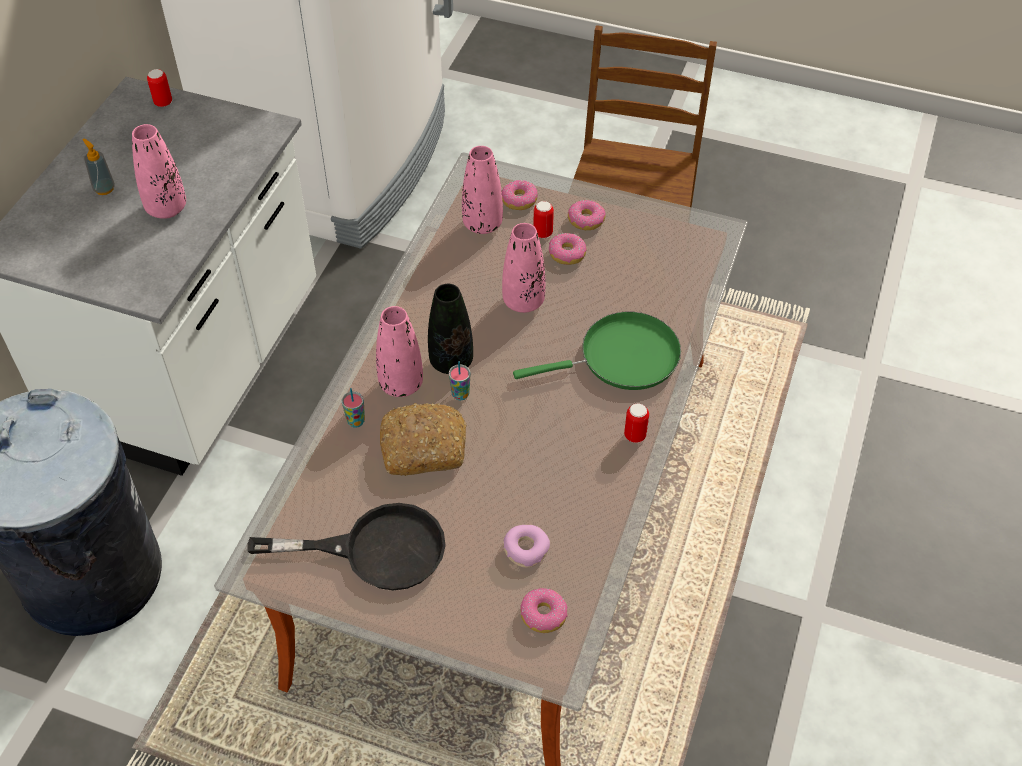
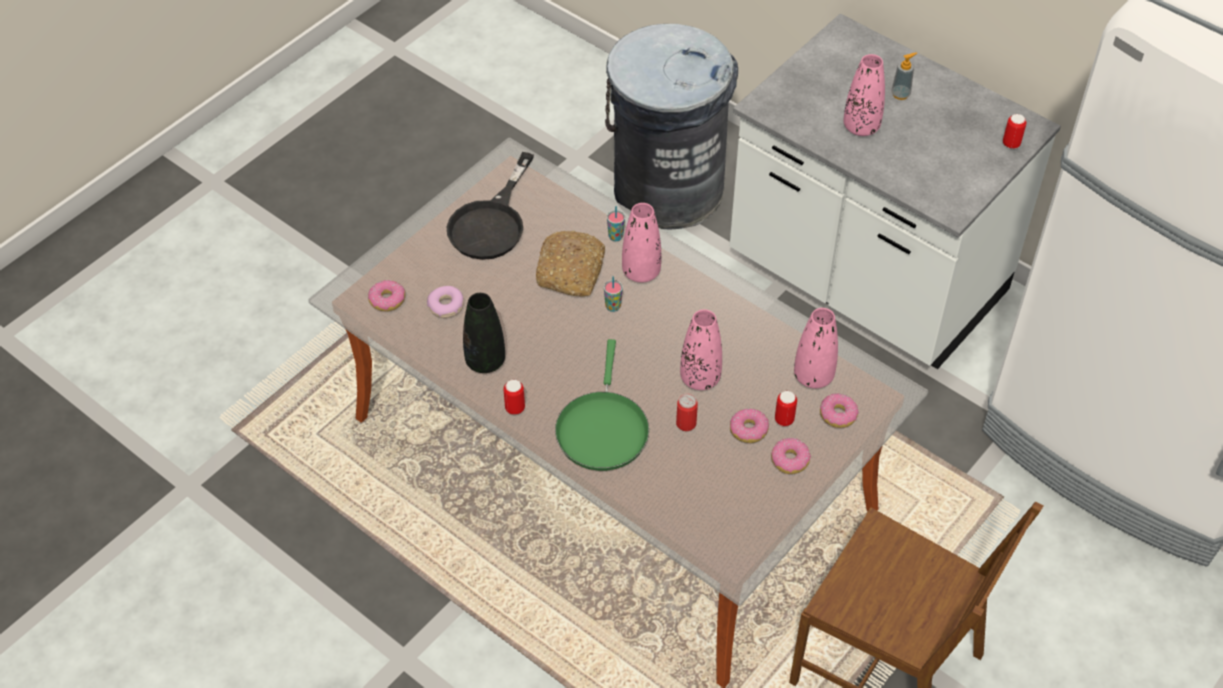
camera: 110 degrees right, 0 degrees up
(451, 362) = (651, 310): black vase -> black vase (485, 361)
(583, 298) = (686, 423): none -> can

